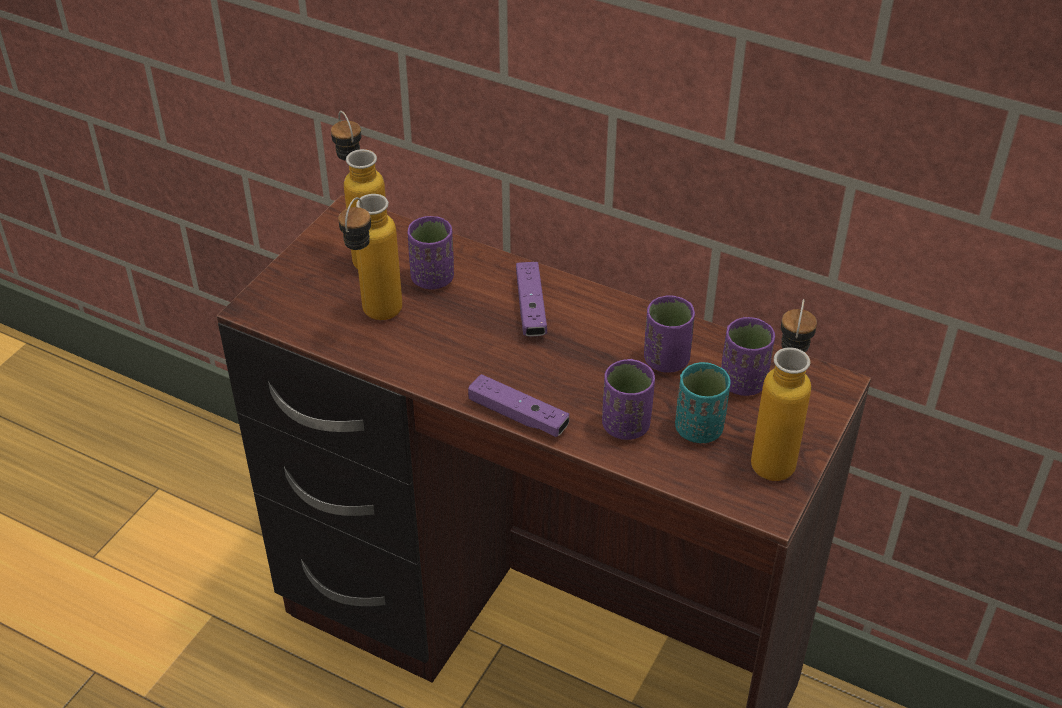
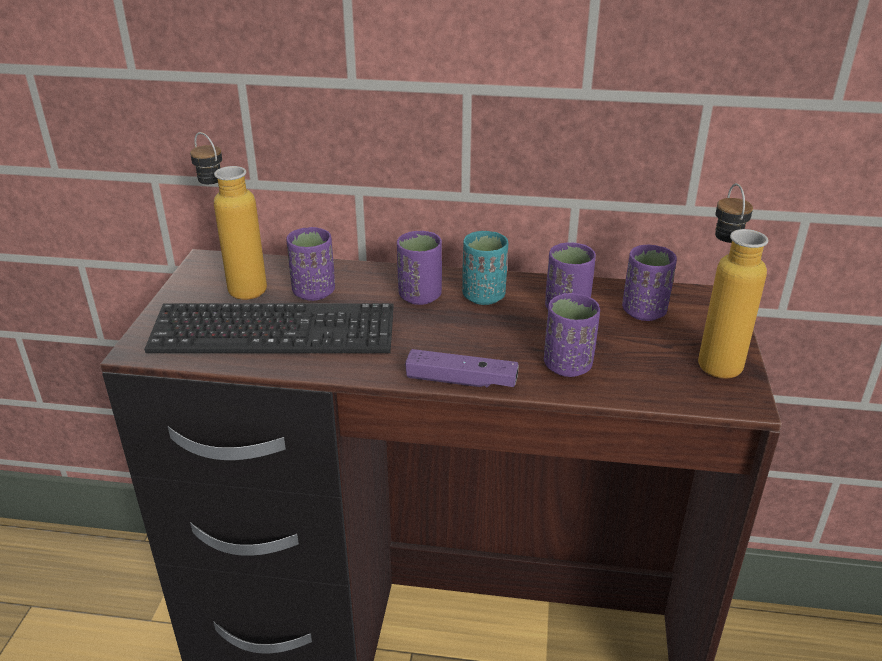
camera: 20 degrees left, 10 degrees down
(375, 319) = (274, 333): bottle -> keyboard
(531, 308) = (420, 296): purple game controller -> purple cup
(699, 429) = (634, 354): turquoise cup -> turquoise cup (484, 296)

